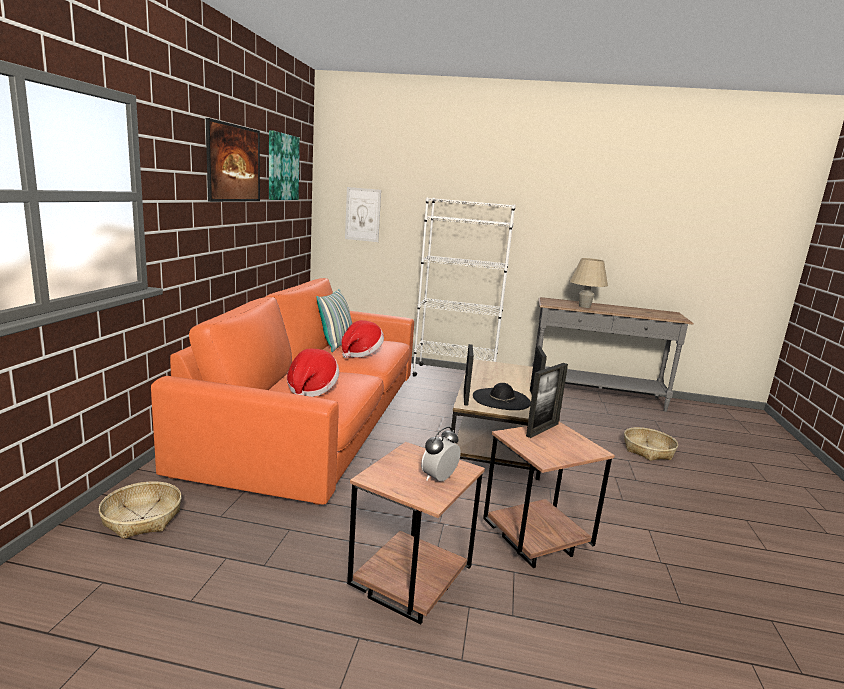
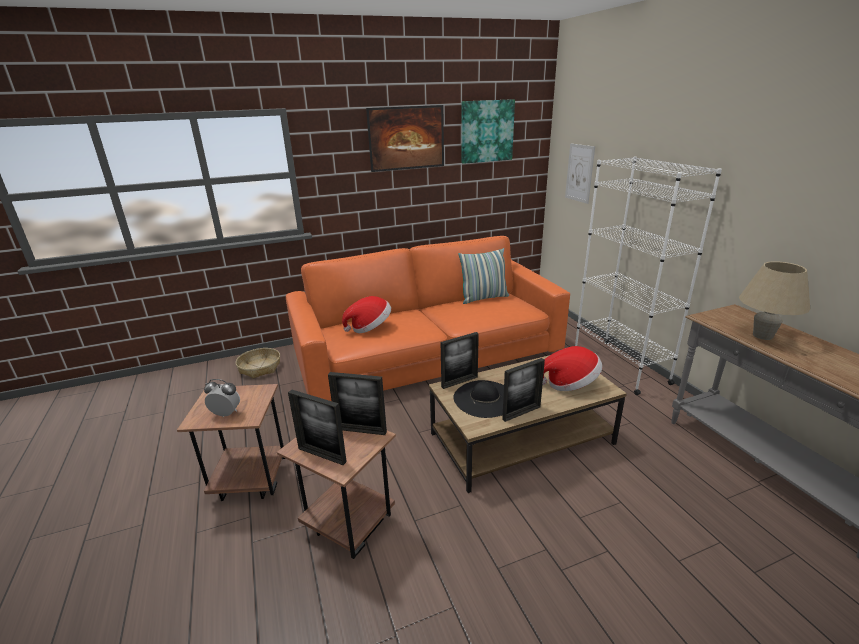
camera: 60 degrees right, 10 degrees up
(360, 353) = (472, 311): hat -> hat (570, 383)
(566, 452) = (322, 455): none -> picture frame
(648, 450) = (667, 565): basket -> none

